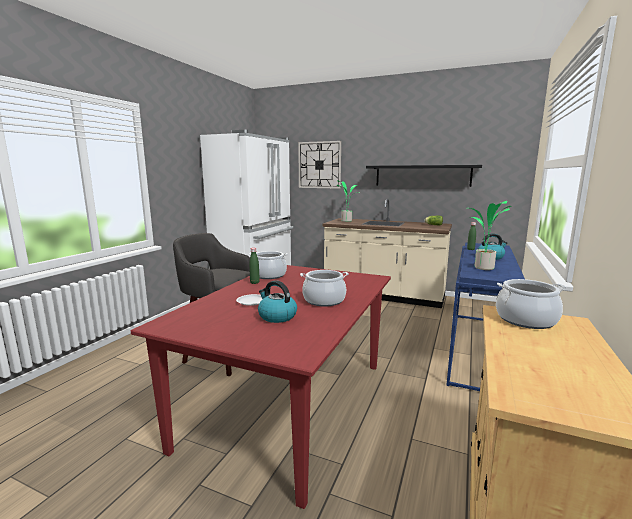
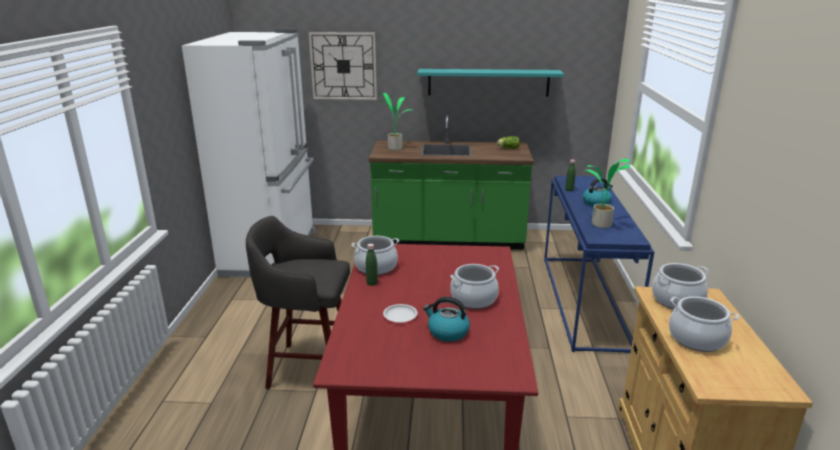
camera: 20 degrees left, 10 degrees up
(383, 296) = (448, 240): beige counter -> green counter
(422, 175) = (488, 82): black shelf -> turquoise shelf
(529, 352) = (696, 338): none -> cooking pot

